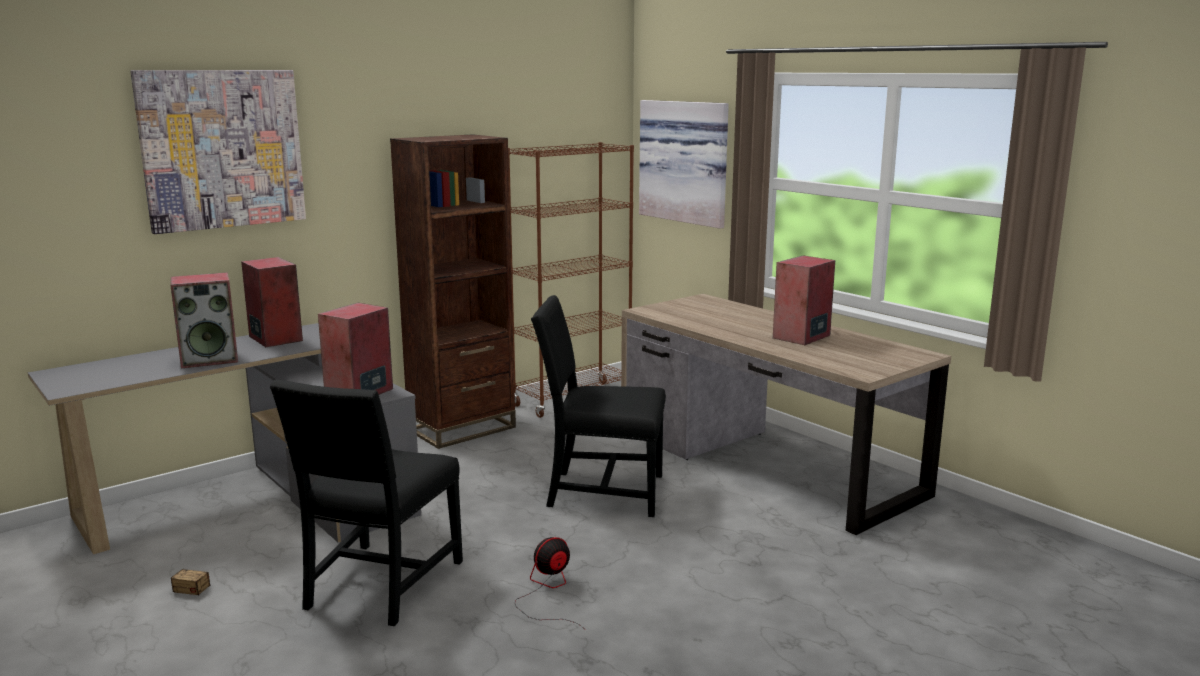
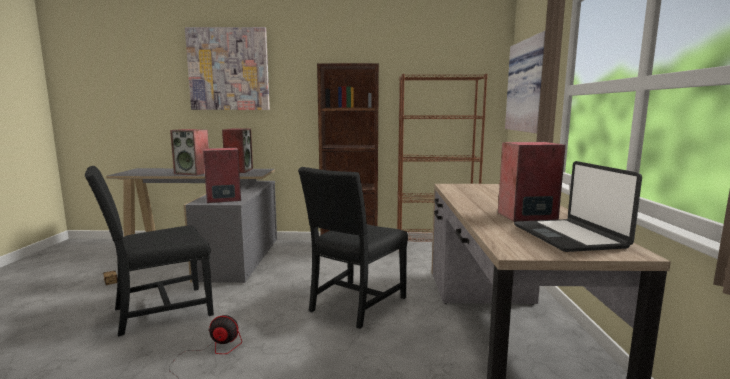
camera: 40 degrees right, 5 degrees down
(601, 492) = (355, 304): black chair -> black chair turned 105 degrees counterclockwise
(867, 350) = (569, 236): none -> laptop

